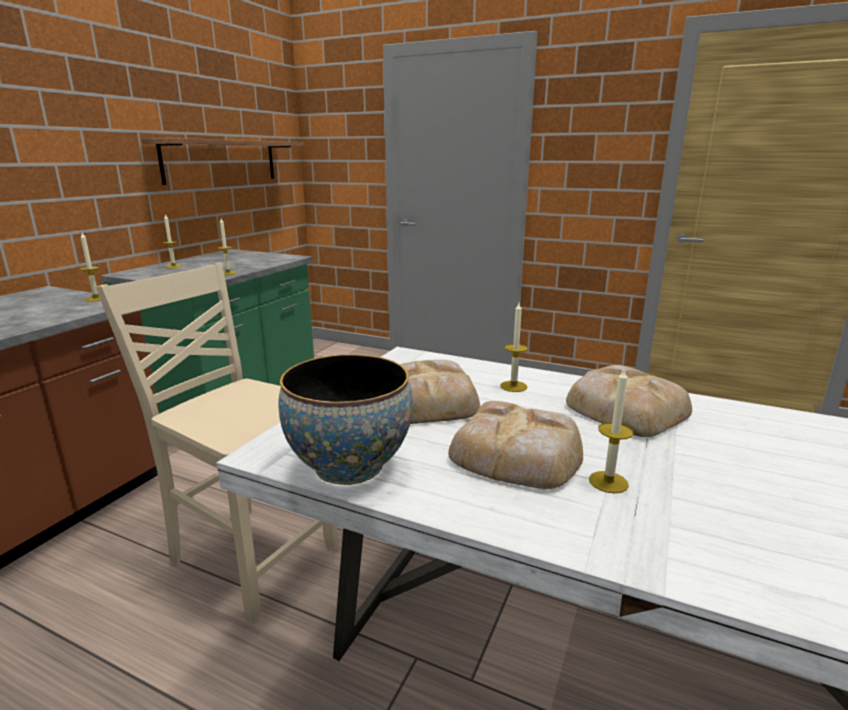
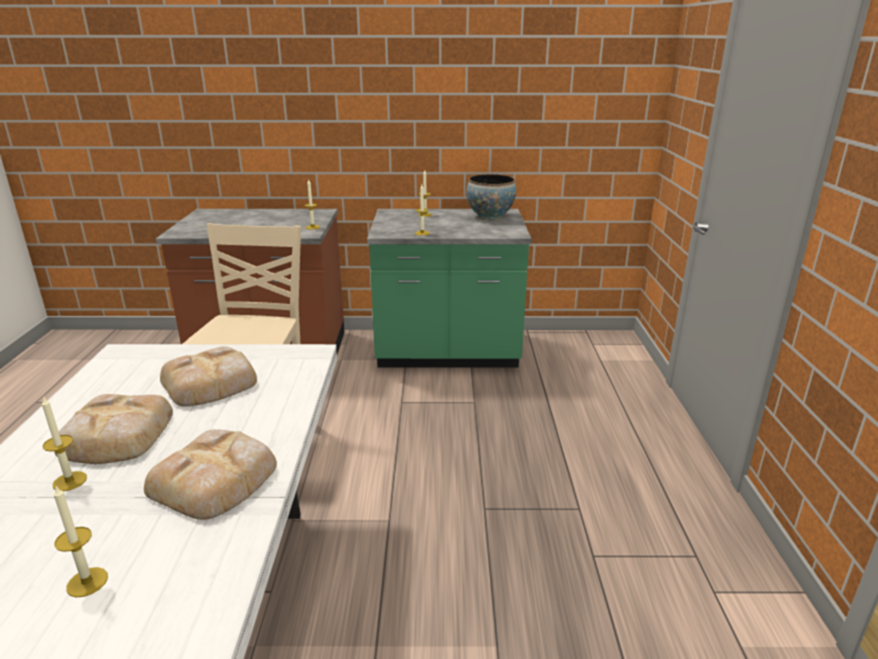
camera: 65 degrees right, 5 degrees up
(221, 161) = (530, 121): shelf -> none
(349, 466) = (100, 380): bowl -> bowl (490, 216)
(513, 386) = (256, 414): candle -> candle (87, 582)

